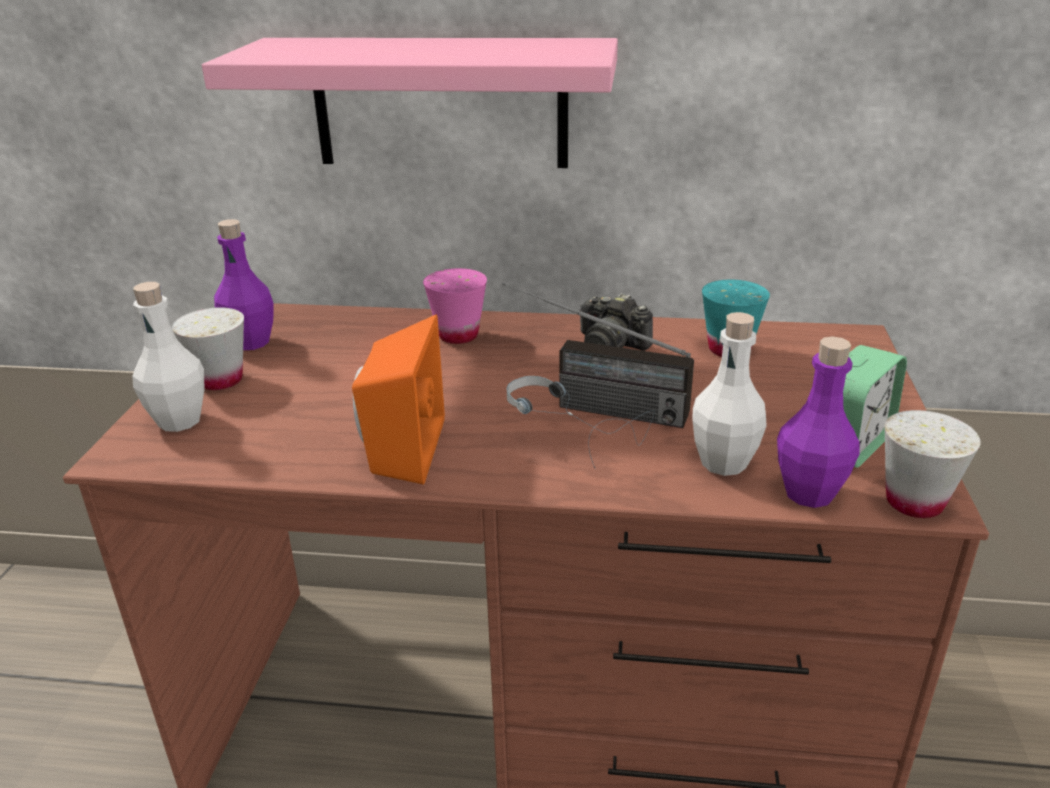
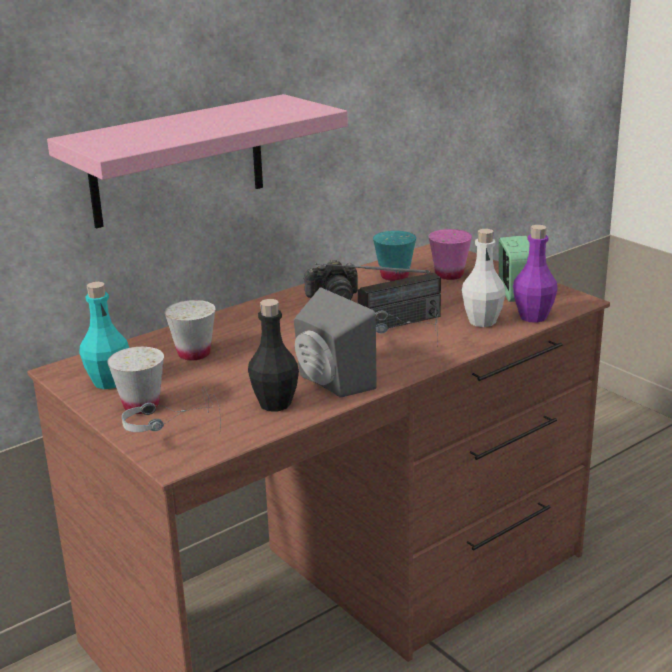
camera: 45 degrees left, 5 degrees down
(179, 421) = (169, 432): white bottle -> headphones
(251, 342) = (108, 382): purple bottle -> turquoise bottle
(309, 443) = (275, 404): none -> black bottle
(400, 449) = (330, 383): orange speaker -> grey speaker
(458, 335) = (237, 326): pink cup -> pink cup (449, 275)
(914, 502) = (572, 303): white cup -> white cup (194, 354)

